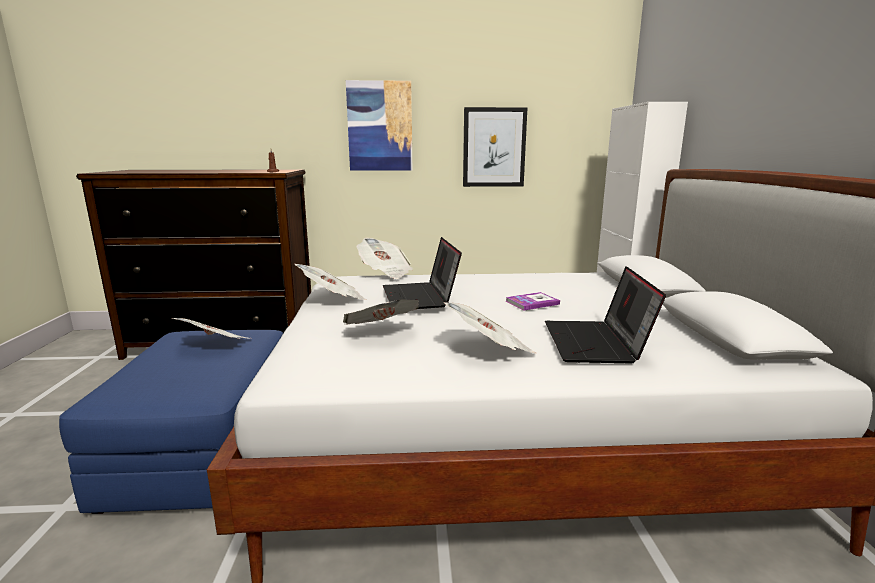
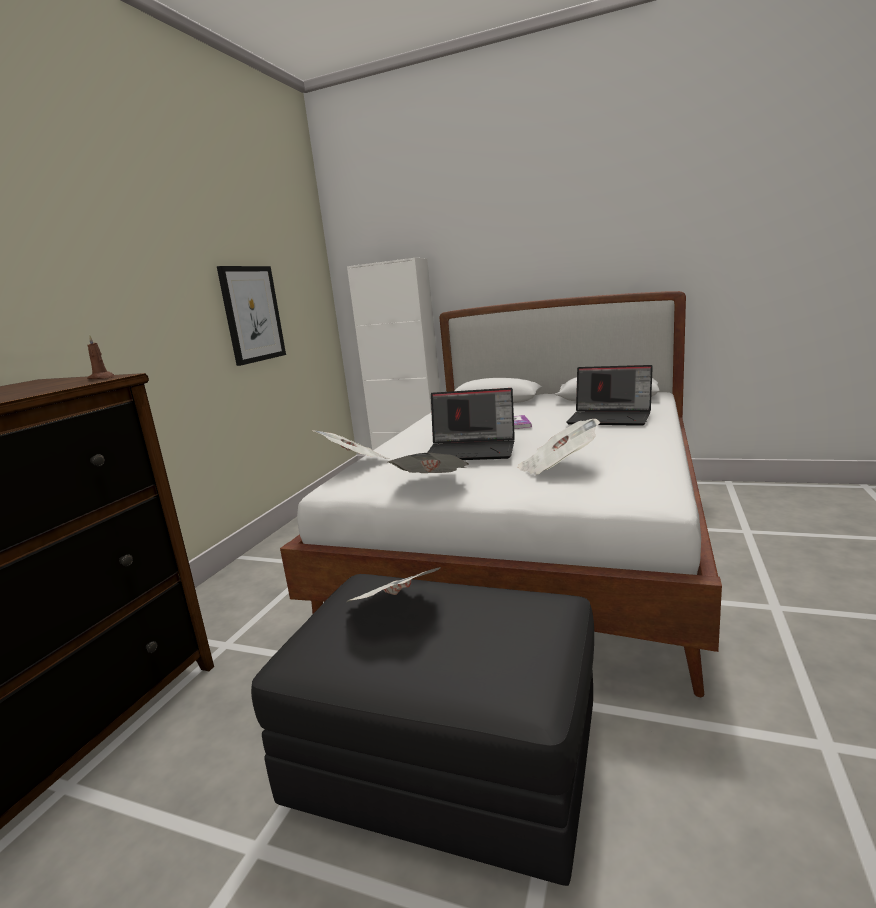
camera: 65 degrees left, 0 degrees up
(205, 452) = (447, 758): blue ottoman -> black ottoman
(380, 126) = (131, 295): picture -> none
(489, 350) = (614, 439): newspaper -> none

